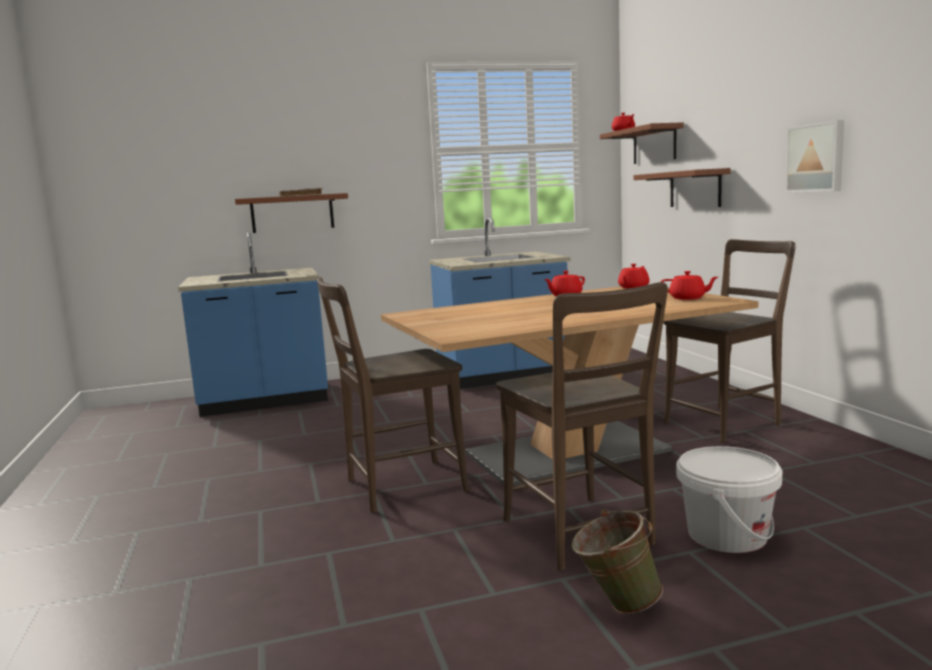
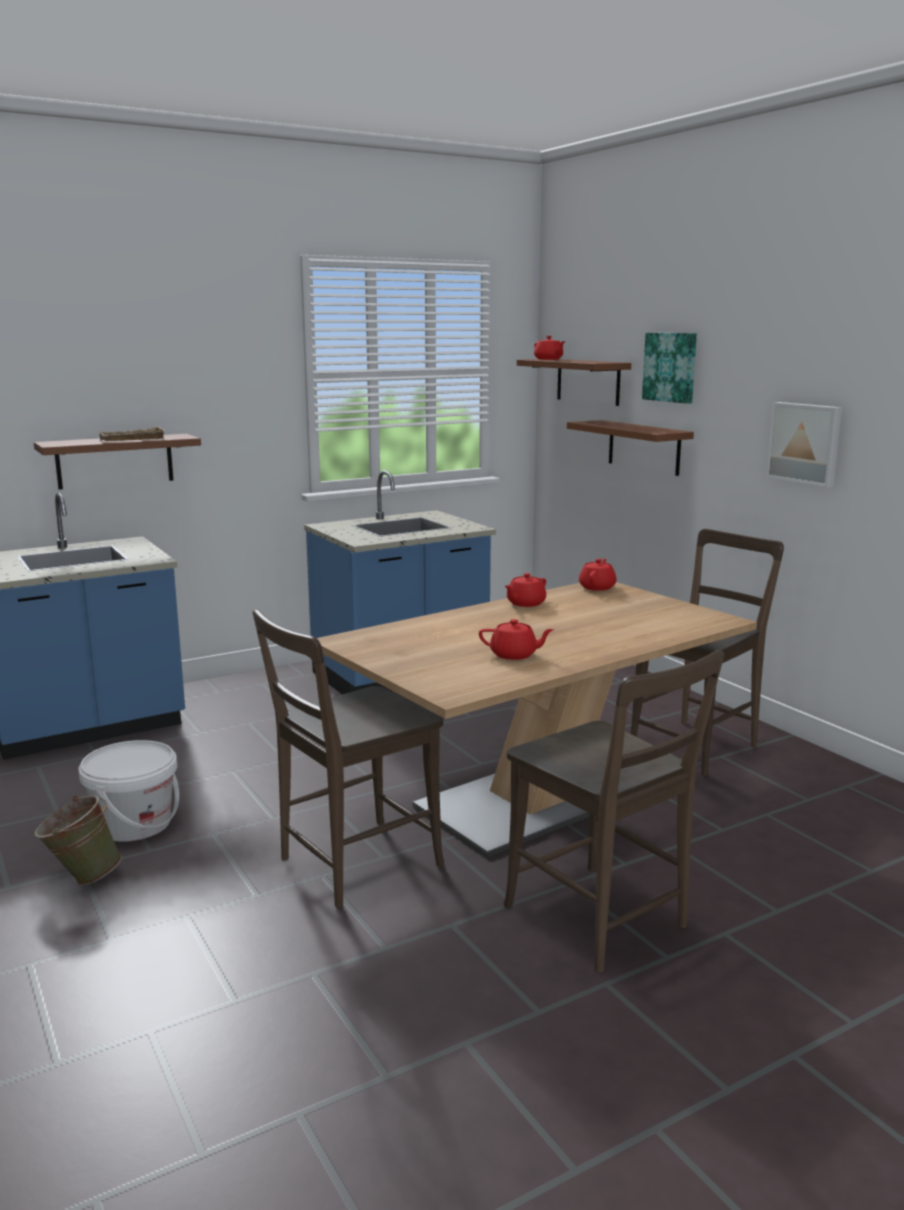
camera: 15 degrees left, 5 degrees up
(616, 604) = (676, 1011): green bucket -> green bucket (81, 877)
(688, 298) = (676, 613): red teapot -> red teapot (514, 655)
(711, 118) = (671, 367): none -> picture
(727, 535) = (754, 907): white bucket -> white bucket (134, 824)

